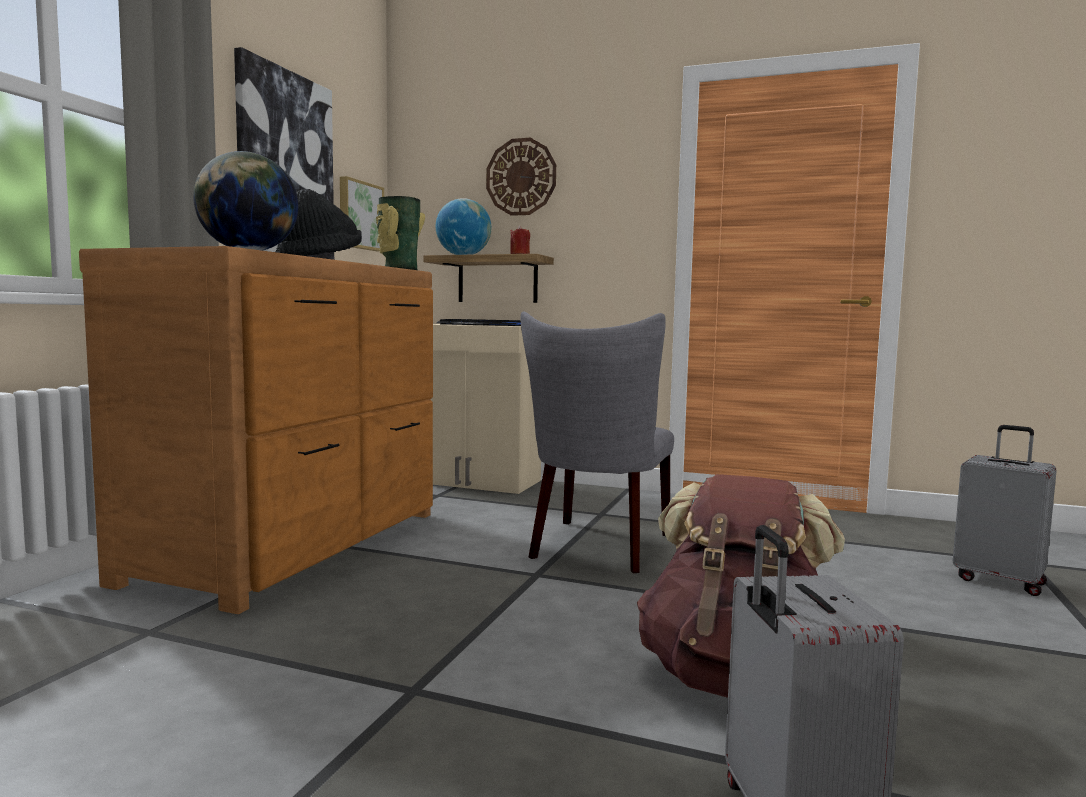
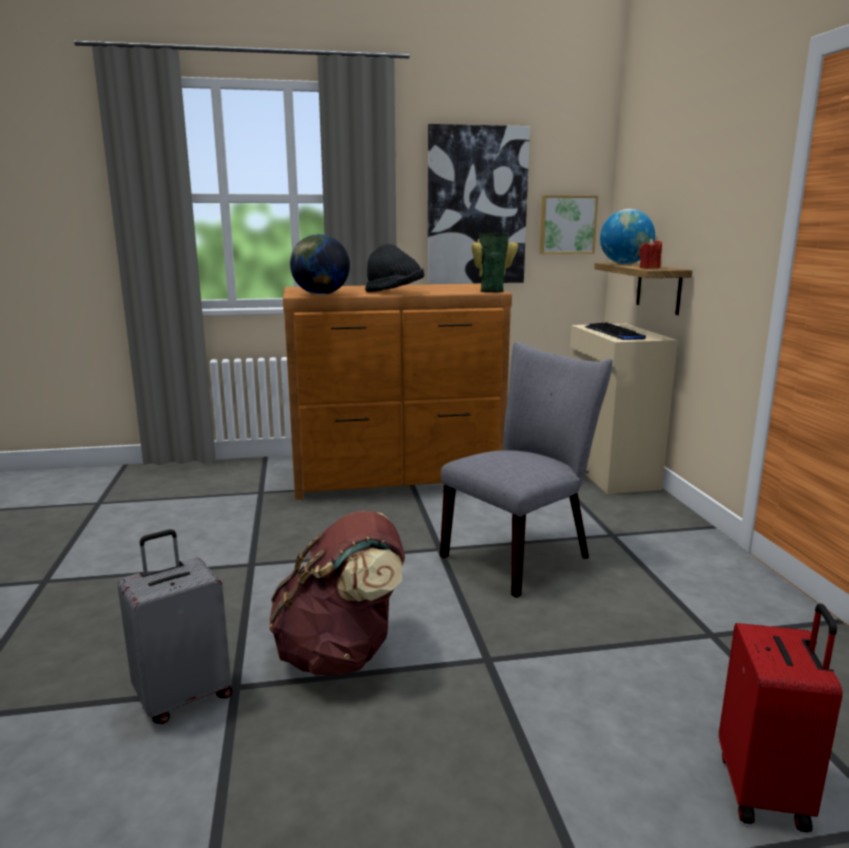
camera: 60 degrees right, 10 degrees up
(521, 177) = (681, 182): wall clock -> none
(597, 548) = (523, 554): grey chair -> grey chair turned 150 degrees clockwise
(999, 581) = (765, 791): grey suitcase -> red suitcase

